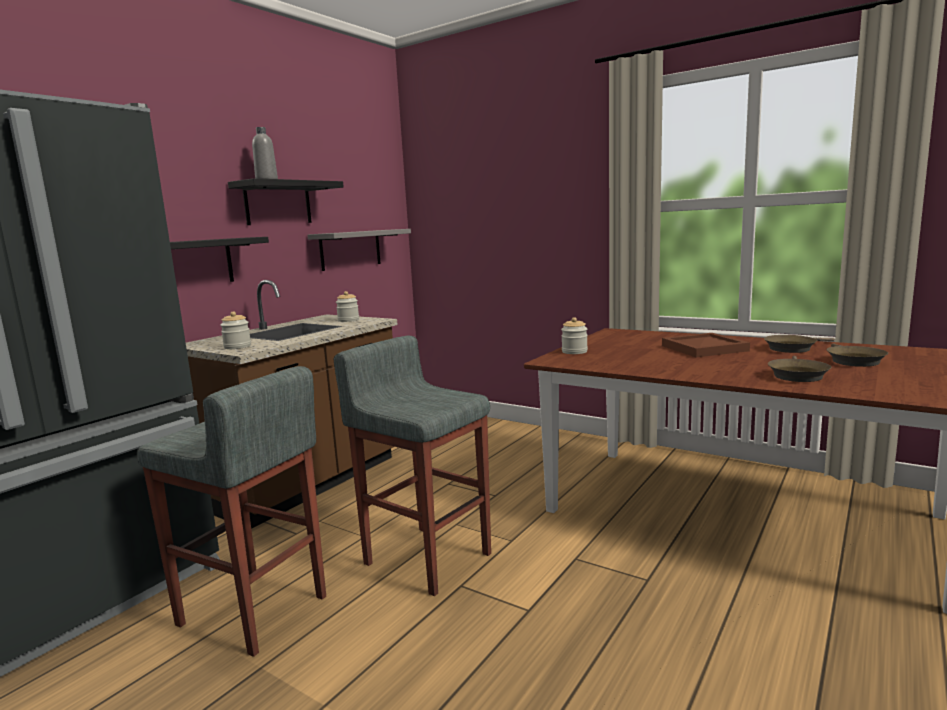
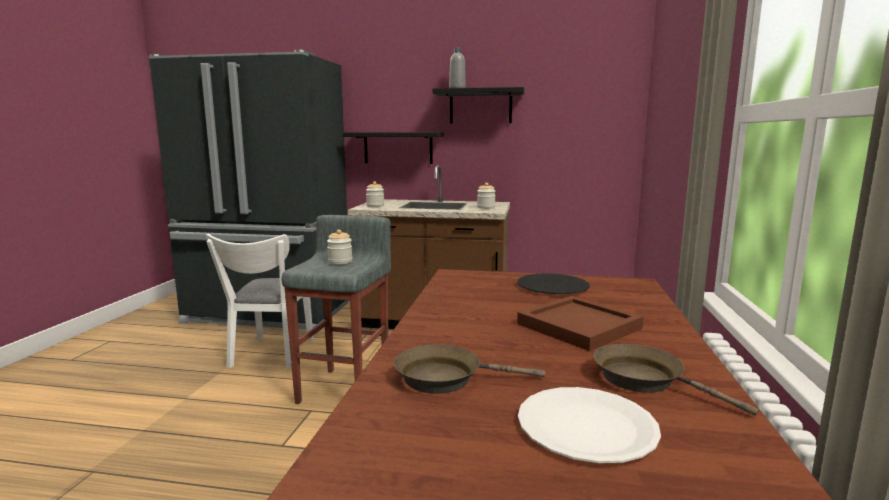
camera: 65 degrees right, 0 degrees up
(253, 612) = (270, 355): grey stool -> white chair
(350, 249) = (554, 149): grey shelf -> none
(574, 351) = (500, 278): jar -> jar (340, 261)
(610, 344) = (552, 286): none -> black plate
(852, 361) = (586, 426): brown frying pan -> white plate

